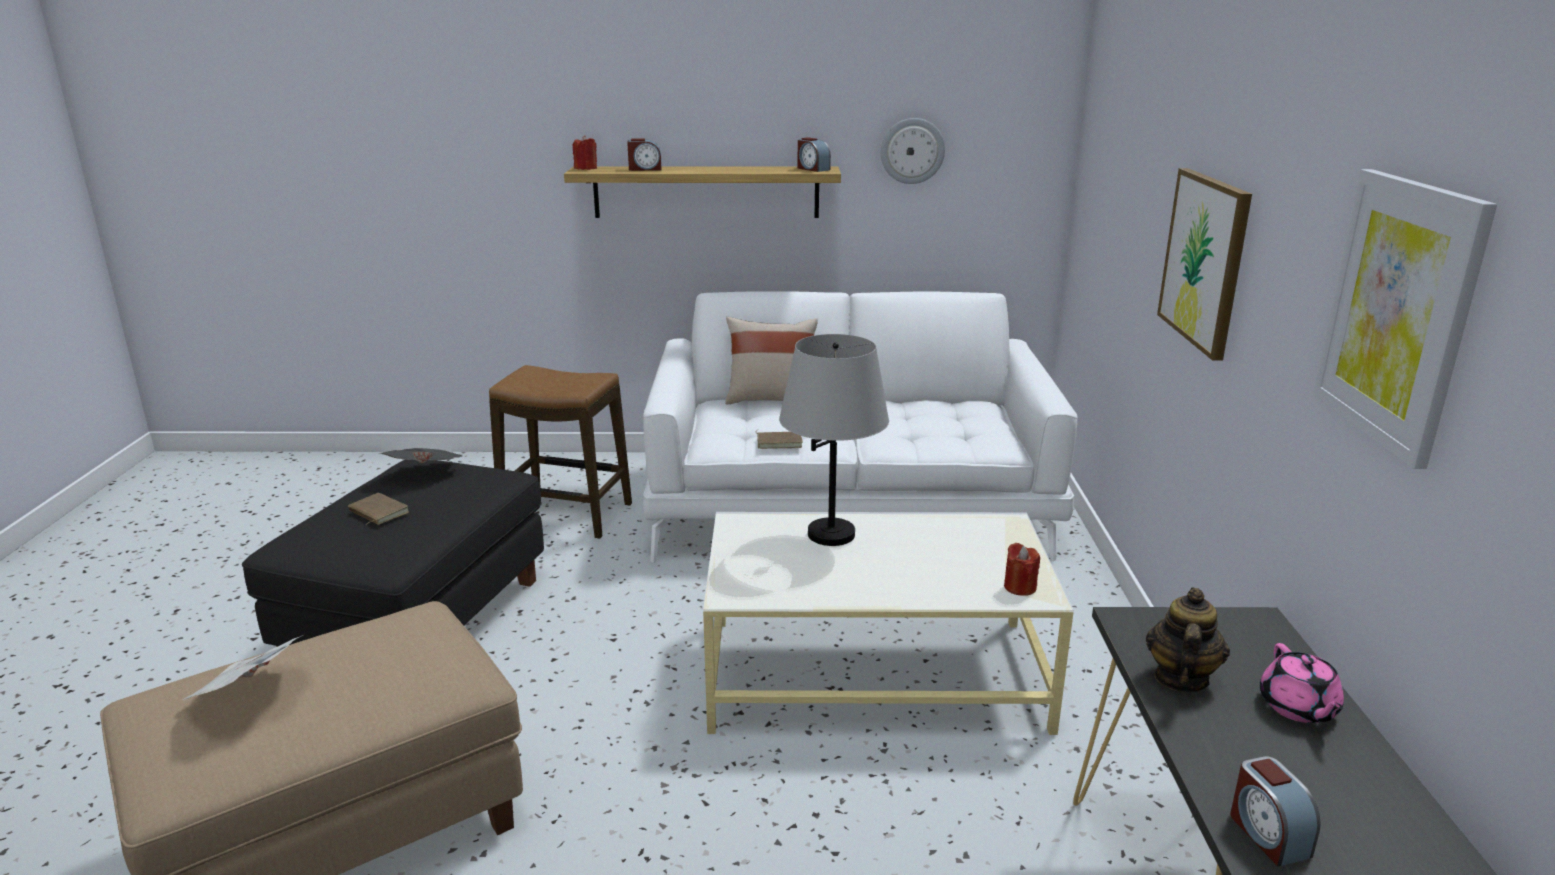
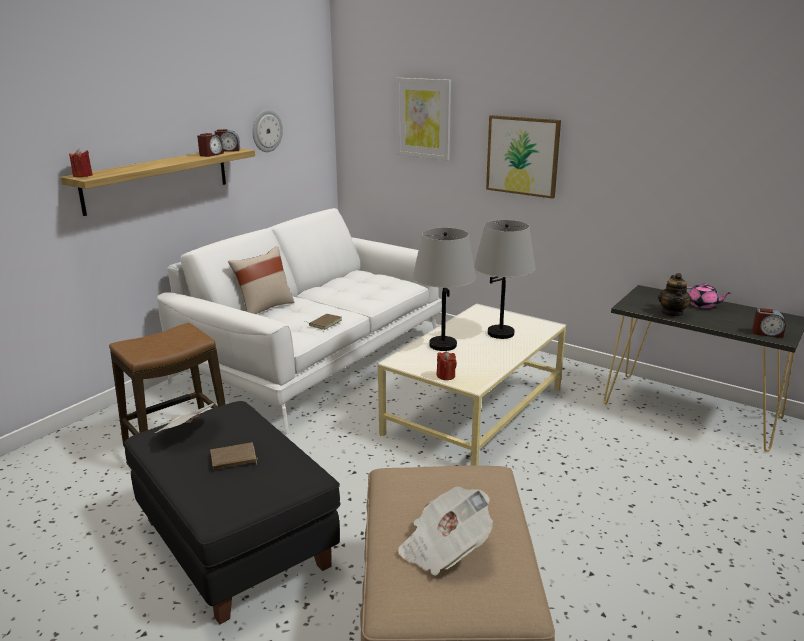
camera: 55 degrees left, 0 degrees up
(645, 169) = (128, 168): alarm clock -> alarm clock (211, 154)
(941, 564) = (500, 333): none -> grey table lamp
(1020, 587) = (538, 326): red candle -> red candle (446, 376)
(1180, 678) = (672, 313): teapot -> teapot turned 135 degrees counterclockwise
(1398, 312) = (689, 150): picture -> picture (423, 118)

